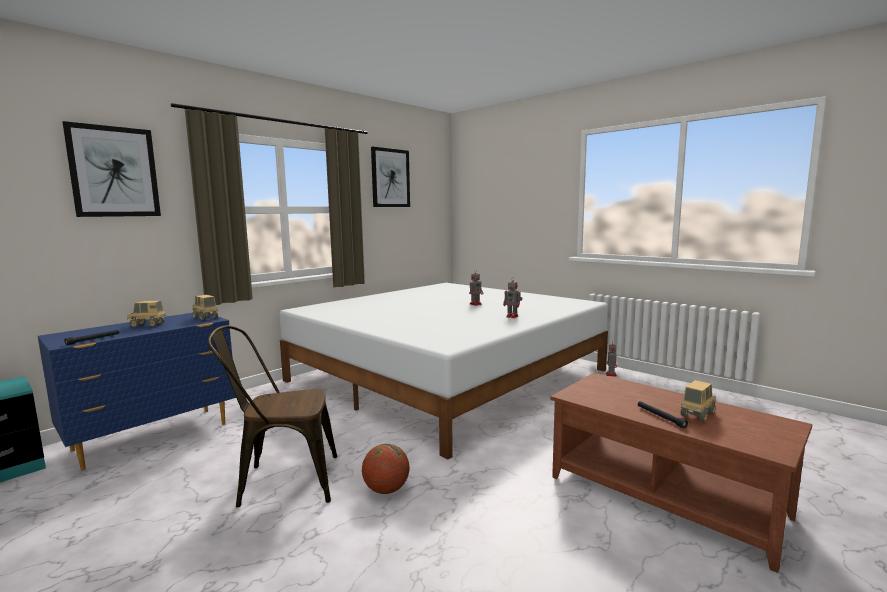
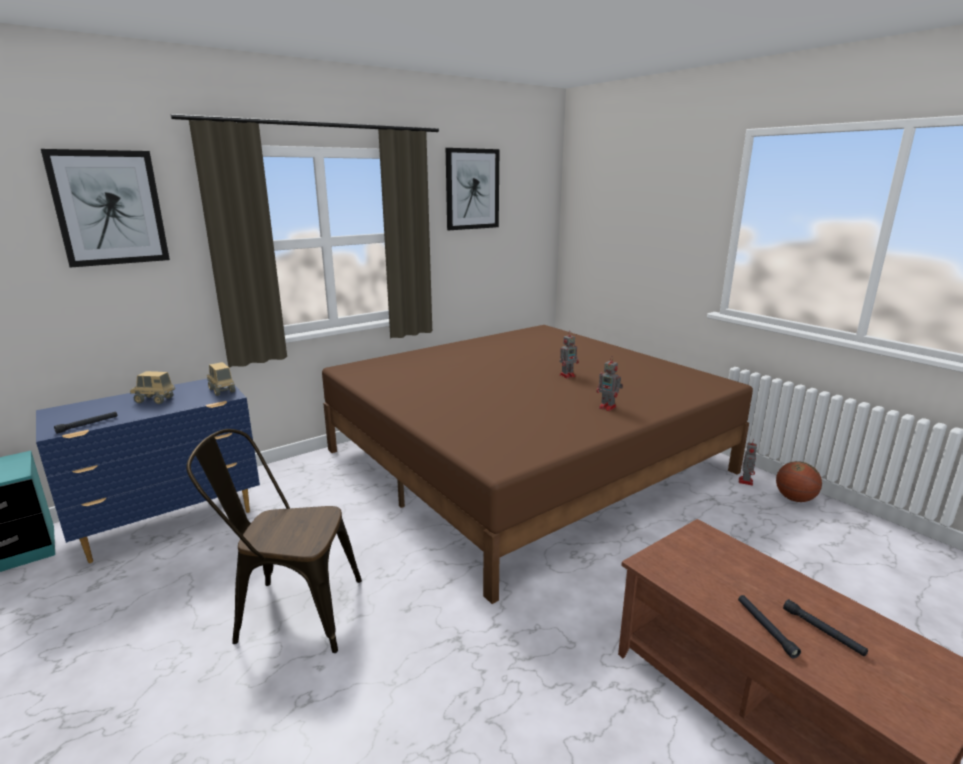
camera: 10 degrees right, 10 degrees up
(386, 490) = (406, 643): basketball -> basketball (794, 499)
(447, 375) = (526, 461): white bed -> brown bed
(697, 415) = (823, 632): toy truck -> black flashlight

